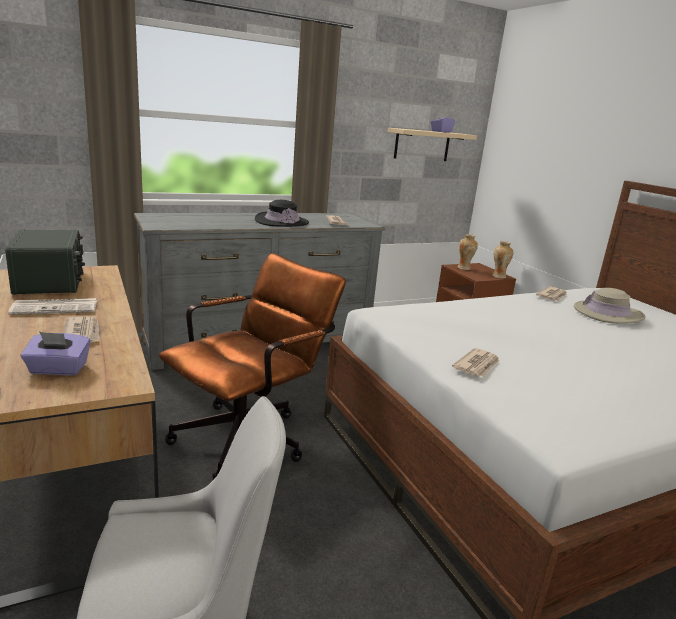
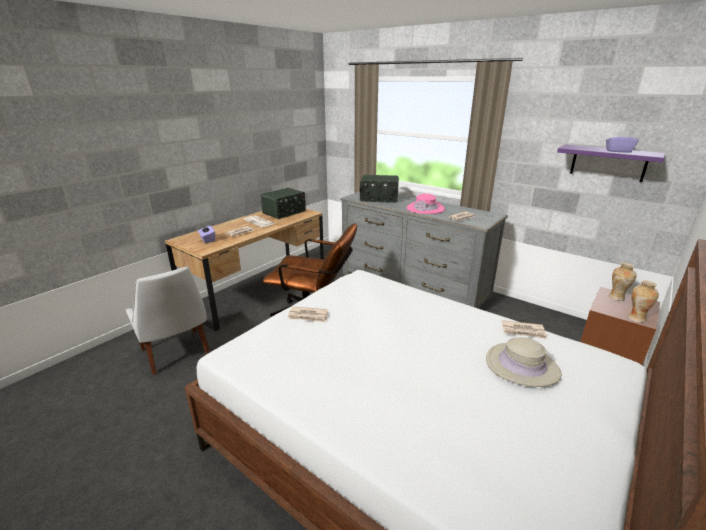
camera: 65 degrees right, 5 degrees up
(197, 221) = (379, 198): none -> radio
(281, 221) = (425, 209): black hat -> pink hat
(422, 145) = (608, 163): beige shelf -> purple shelf

